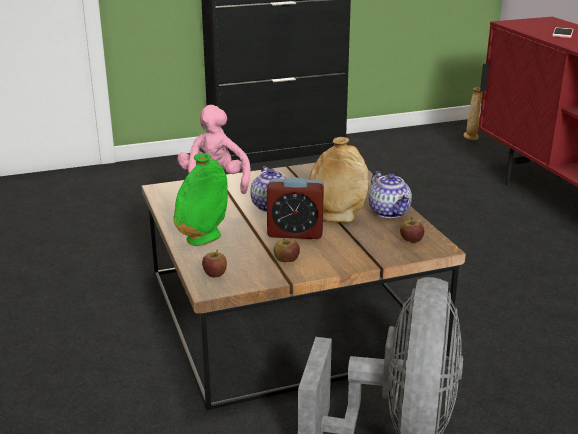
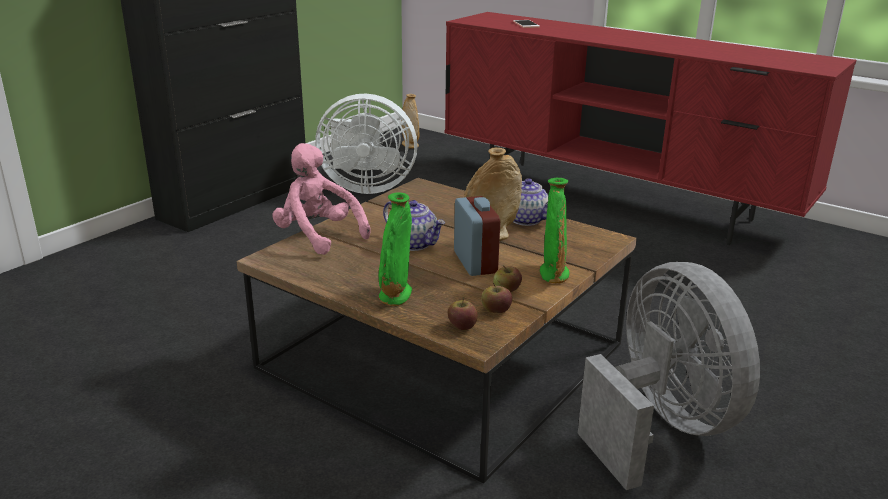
camera: 35 degrees left, 0 degrees up
(295, 233) = (475, 262): alarm clock -> alarm clock turned 75 degrees counterclockwise
(342, 260) = (554, 274): none -> green vase
(388, 164) = (366, 187): none -> white fan
(411, 240) = (580, 239): apple -> apple (496, 310)

